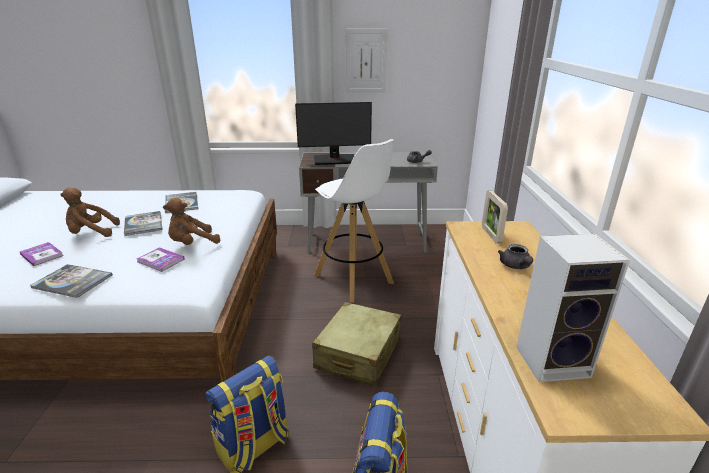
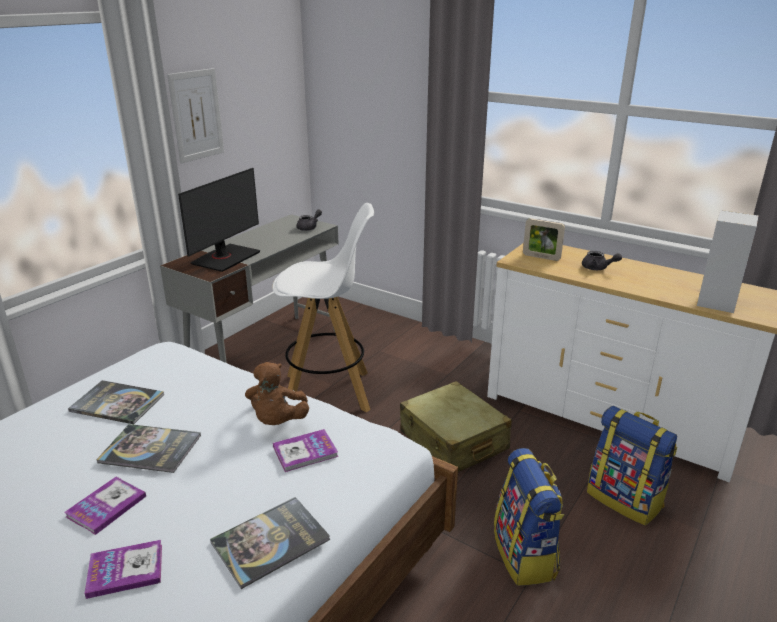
camera: 55 degrees left, 0 degrees up
(91, 233) = (106, 506): brown plush toy -> book

